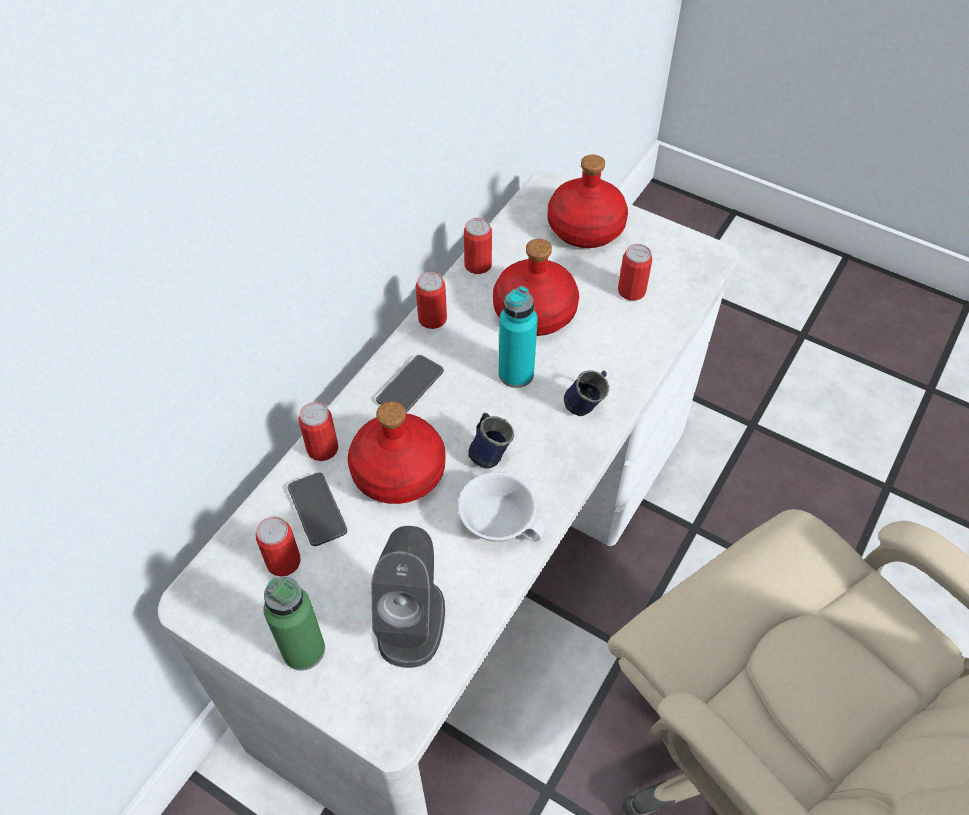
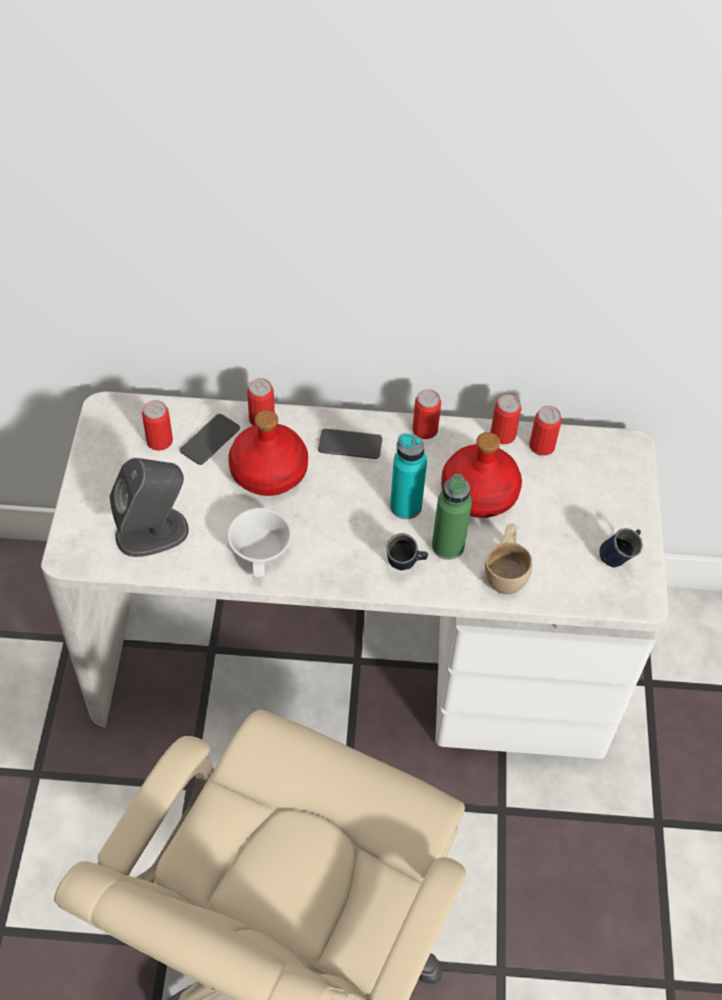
camera: 60 degrees right, 0 degrees up
(303, 650) = (101, 483): green bottle -> green bottle (448, 546)
(488, 451) = (320, 519): blue mug -> blue mug (619, 557)
(586, 228) = (602, 493): red bottle -> none
(631, 291) = (551, 552): can -> can (541, 446)
(636, 331) = (507, 572): none -> beige cup

